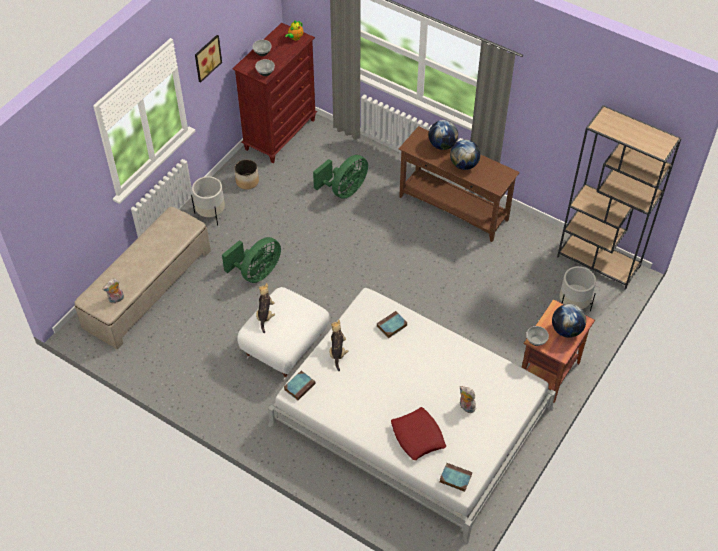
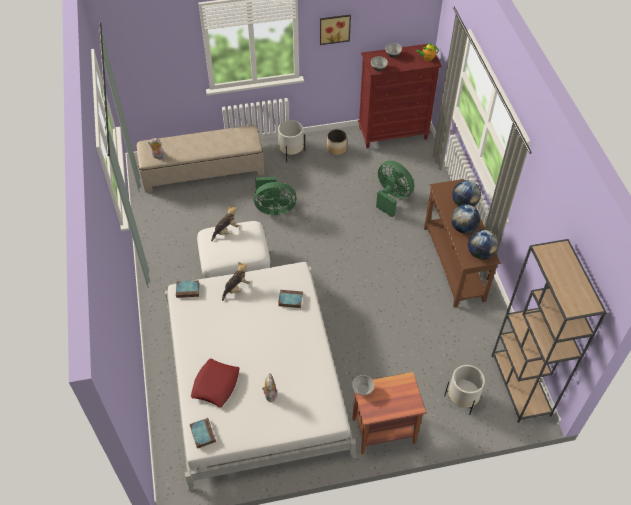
camera: 45 degrees right, 0 degrees up
(344, 190) = (392, 197): green fan -> green fan turned 135 degrees counterclockwise
(566, 330) = (394, 401): globe -> globe (480, 253)

